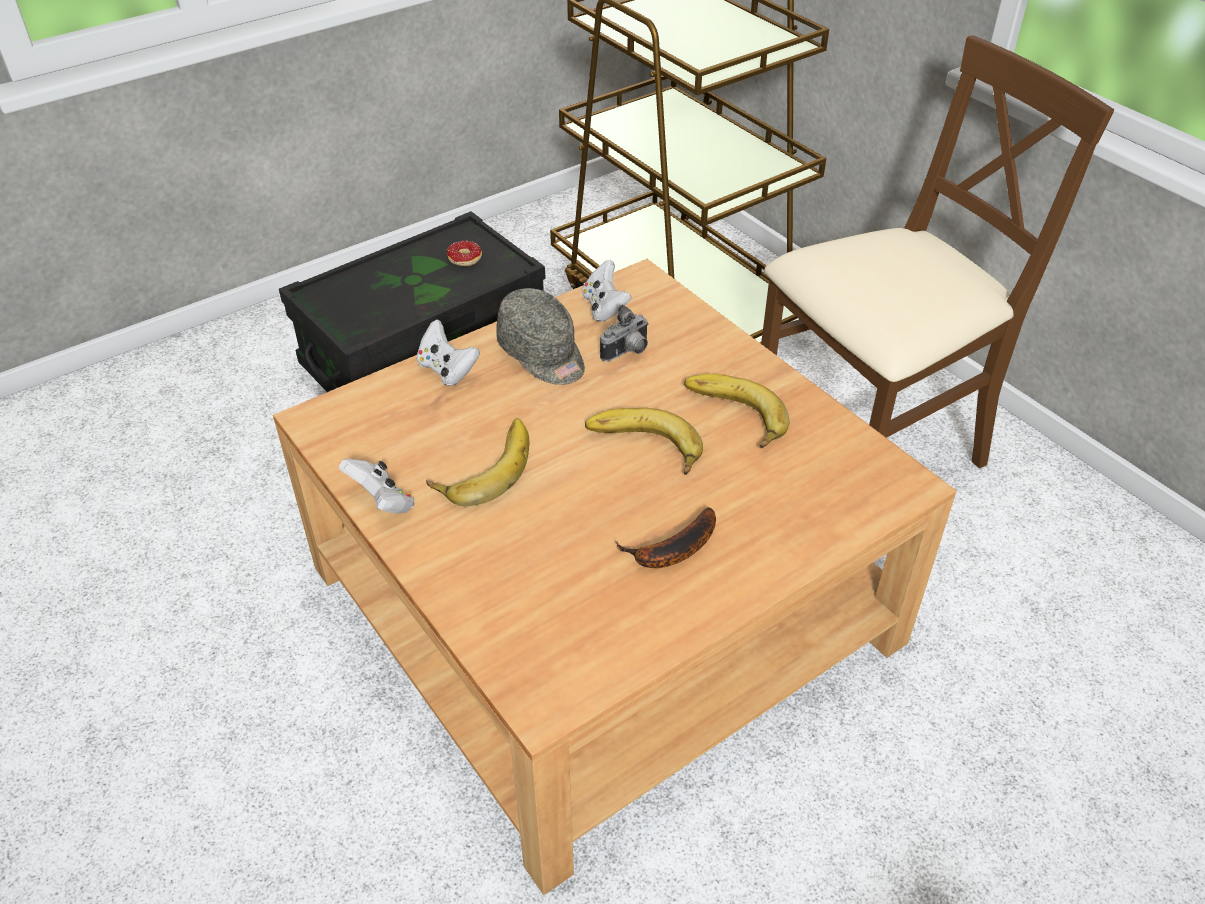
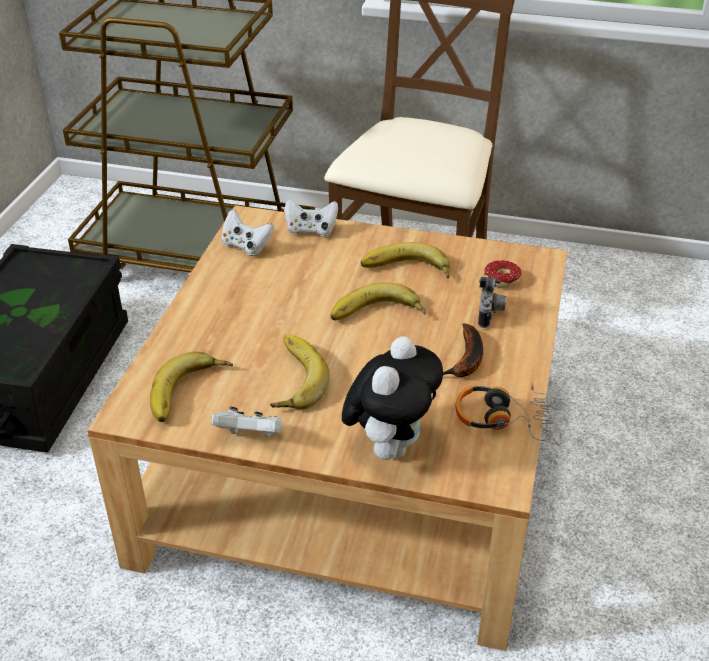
camera: 40 degrees left, 5 degrees down
(384, 429) = (190, 393): none -> banana
(447, 370) = (186, 335): white game controller -> white game controller (311, 230)
(461, 262) = (45, 282): donut -> donut (503, 283)
(488, 592) = (390, 445): none -> plush toy
(543, 354) = (241, 293): grey cap -> none
(627, 352) = (296, 266): camera -> camera (490, 314)
(631, 637) = (503, 418): none -> headphones

